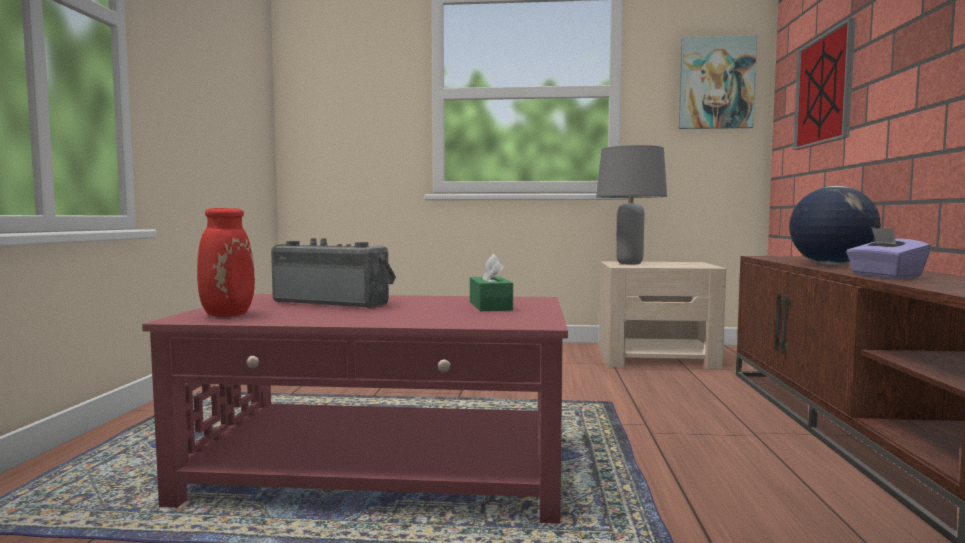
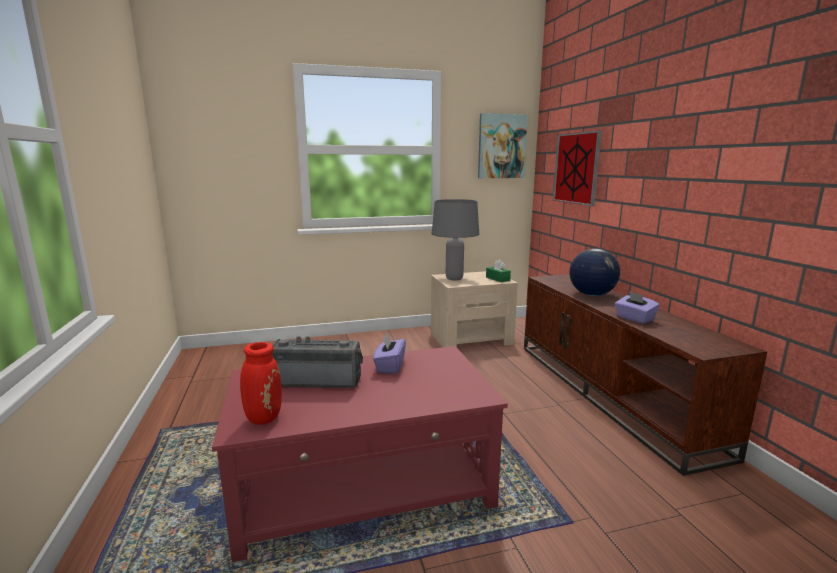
camera: 20 degrees left, 10 degrees up
(440, 301) = (390, 366): none -> purple tissue box
(490, 306) = (430, 370): green tissue box -> green tissue box (497, 279)

